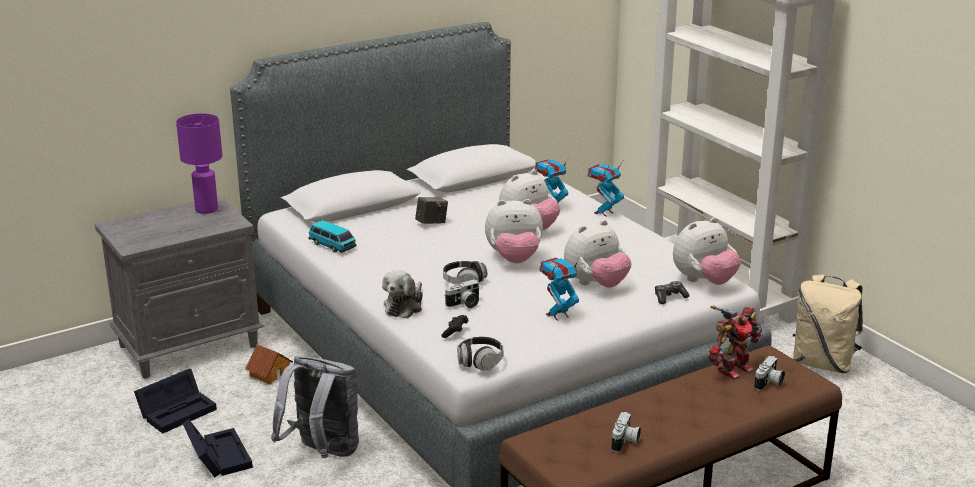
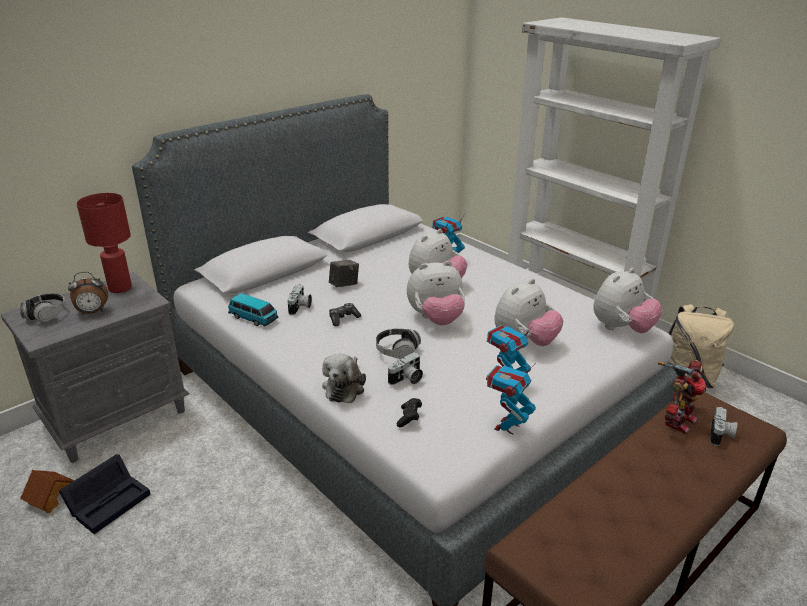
camera: 10 degrees left, 5 degrees up
(179, 228) = (92, 312): none -> alarm clock
(206, 210) = (119, 288): purple table lamp -> red table lamp
(217, 456) = (156, 558): black storage box -> none
(269, 373) = (200, 442): toy house -> toy house (51, 497)
(322, 453) = (268, 539): grey backpack -> none
(480, 362) = (448, 457): headphones -> headphones (46, 314)
(604, 212) = (496, 262): toy robot -> toy robot (506, 426)
(625, 442) = (624, 537): camera -> camera (300, 307)
(669, 297) = (601, 350): game controller -> game controller (343, 318)

